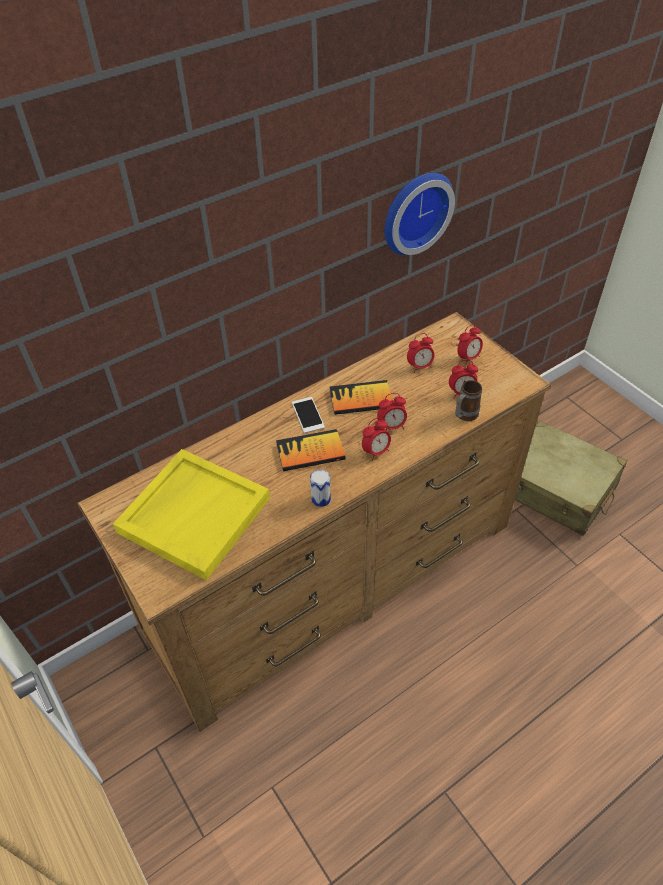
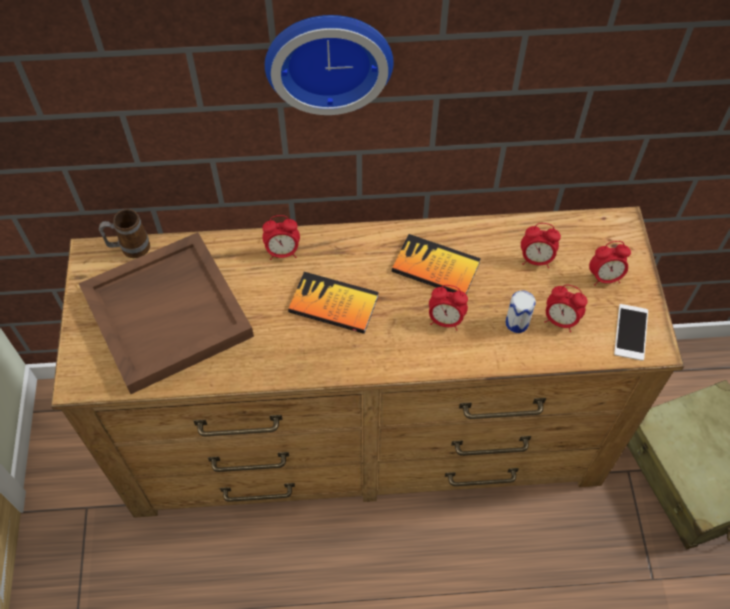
camera: 30 degrees right, 10 degrees up
(194, 514) = (168, 313): yellow tray -> brown tray
(308, 415) = (362, 257): phone -> phone (631, 332)
(321, 499) = (304, 367): can -> can (517, 323)
(376, 451) = (404, 342): alarm clock -> alarm clock (283, 252)
(414, 211) = (594, 67): wall clock -> wall clock (328, 57)
(464, 416) = (539, 352): mug -> mug (129, 248)

